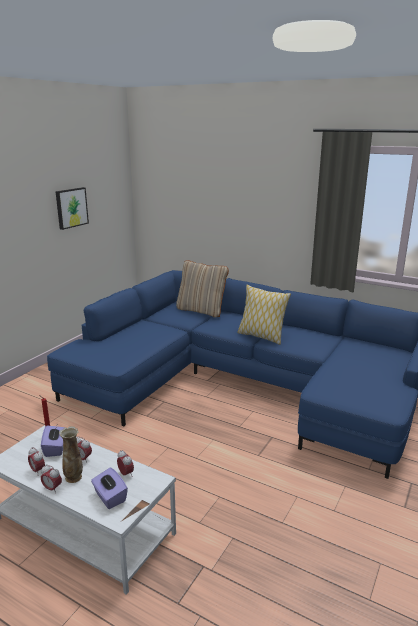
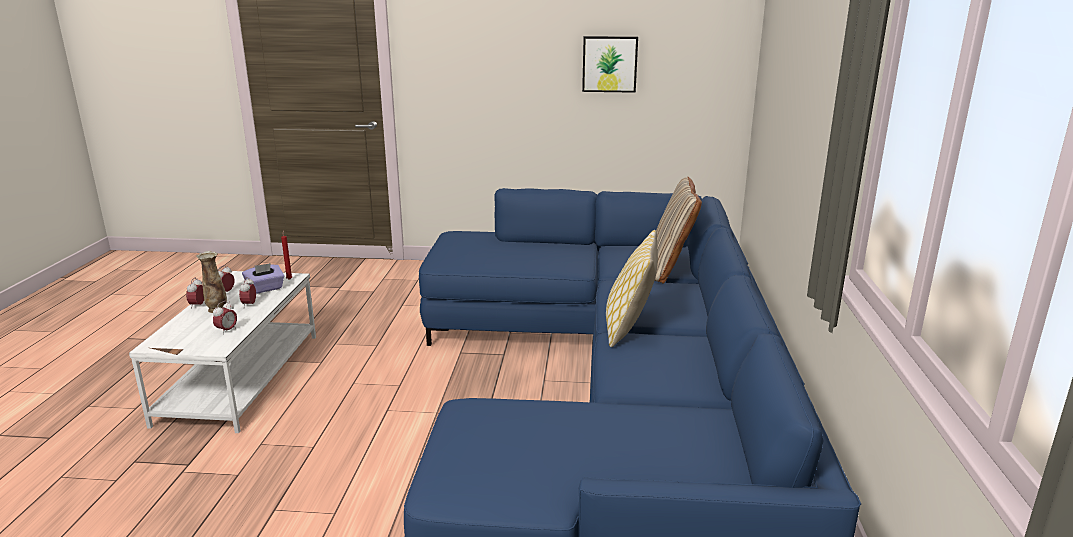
camera: 65 degrees right, 0 degrees up
(110, 497) = (186, 333): purple tissue box -> none

